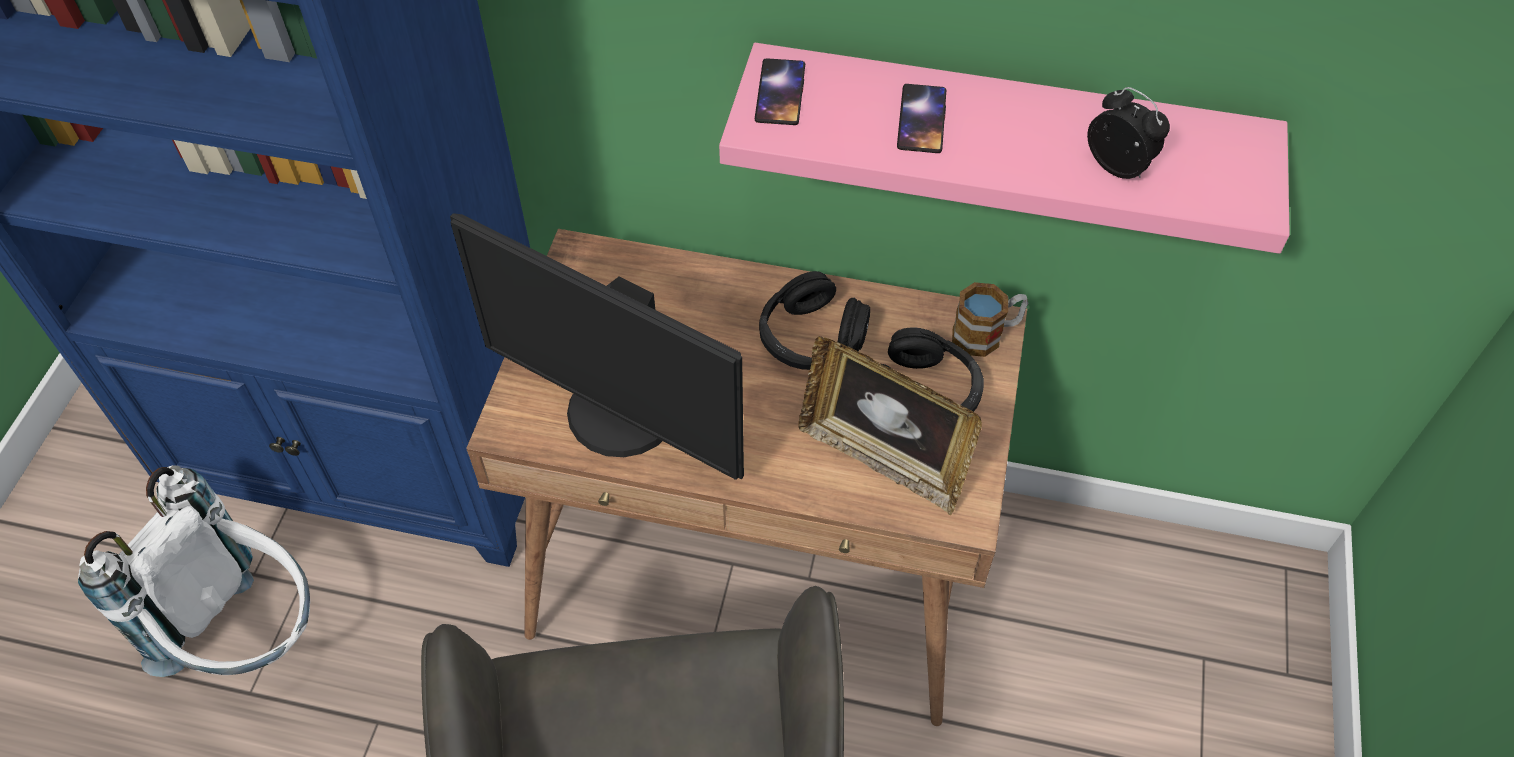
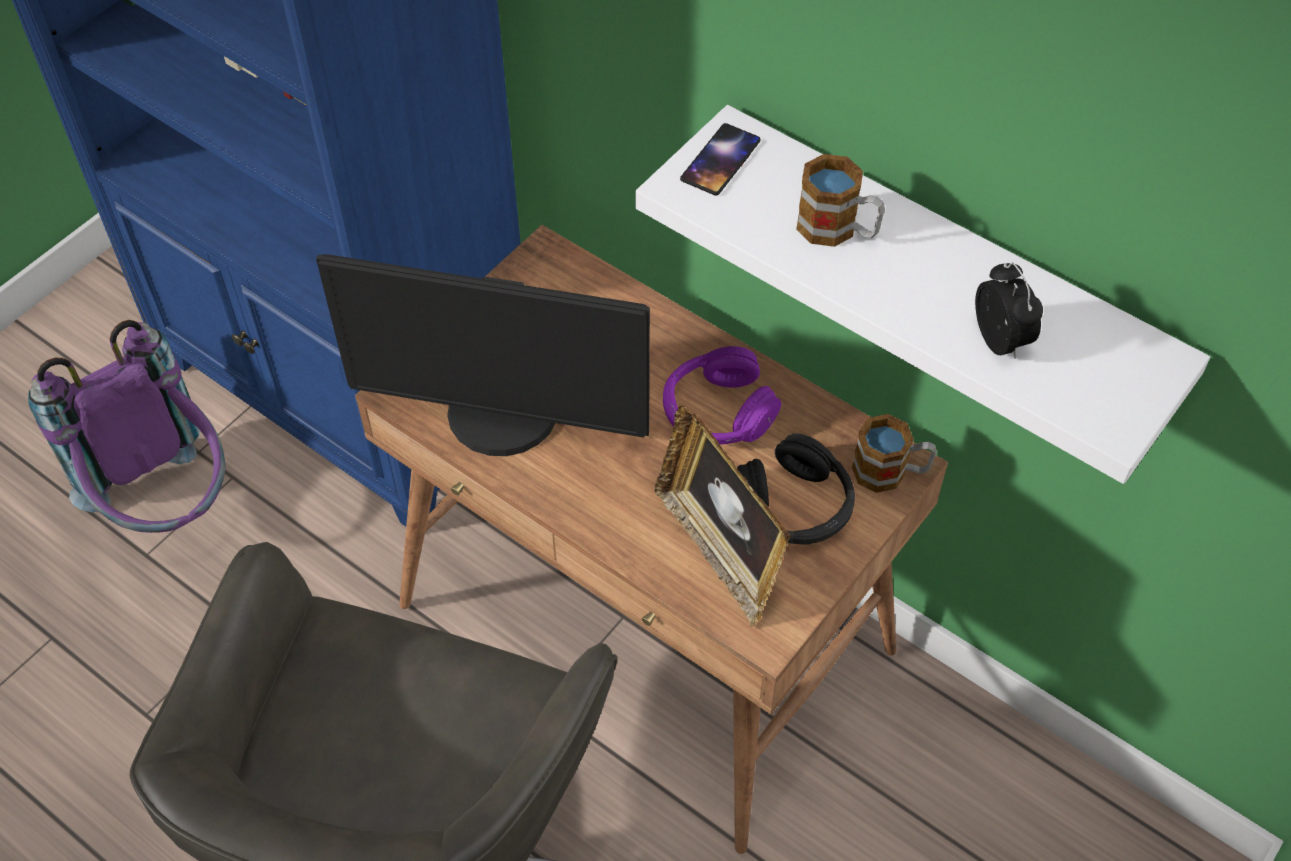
camera: 25 degrees right, 0 degrees up
(249, 637) = (169, 506): white backpack -> purple backpack
(619, 415) = (501, 416): monitor -> monitor turned 45 degrees counterclockwise
(811, 338) = (717, 412): black headphones -> purple headphones
(922, 119) = (838, 229): phone -> mug
(1002, 133) = (942, 272): pink shelf -> white shelf

